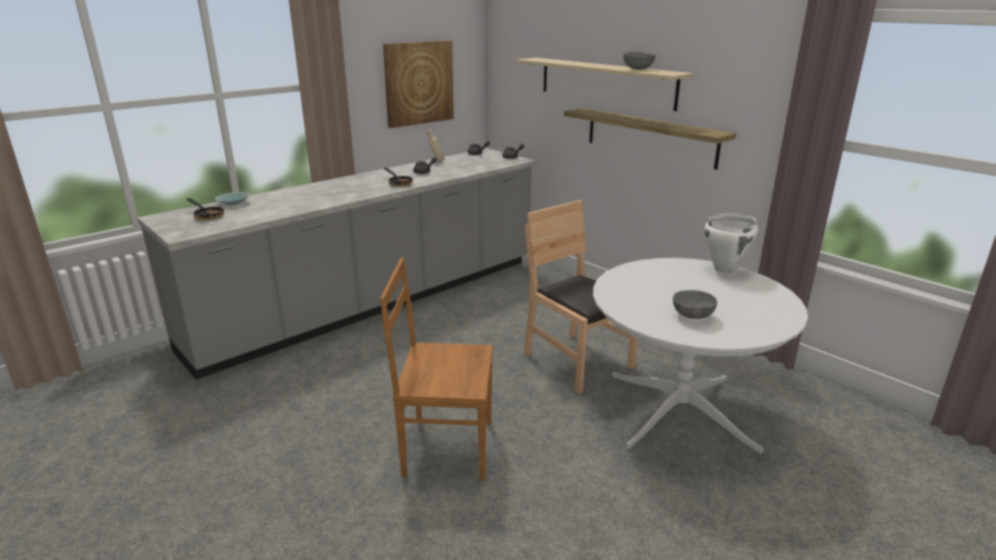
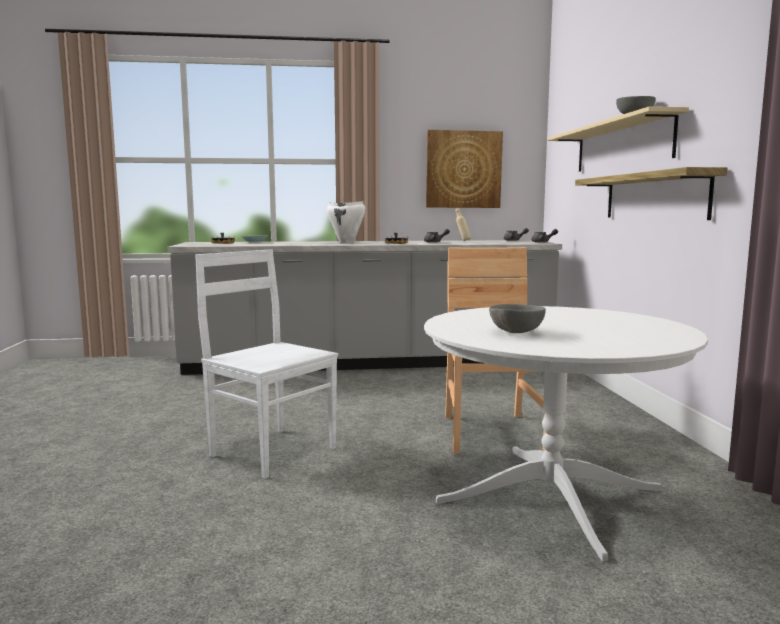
camera: 35 degrees right, 15 degrees down
(445, 447) = (271, 451): brown chair -> white chair
(725, 269) = (648, 320): white cooking pot -> white cooking pot (346, 242)

